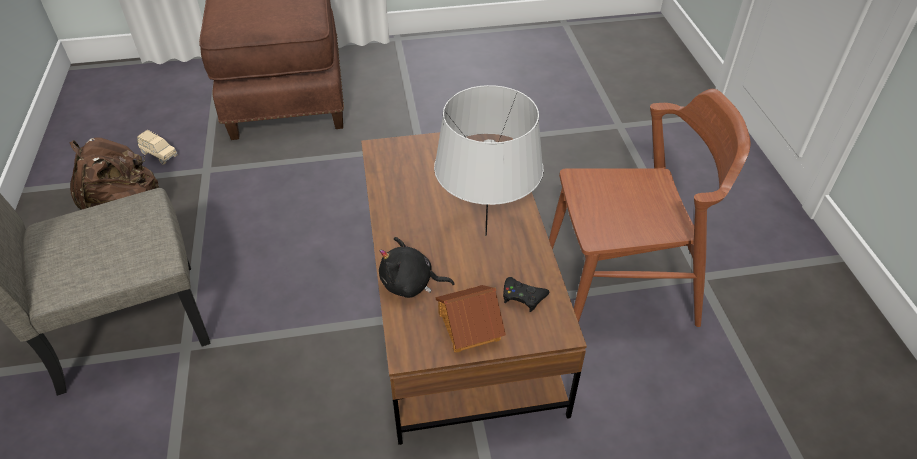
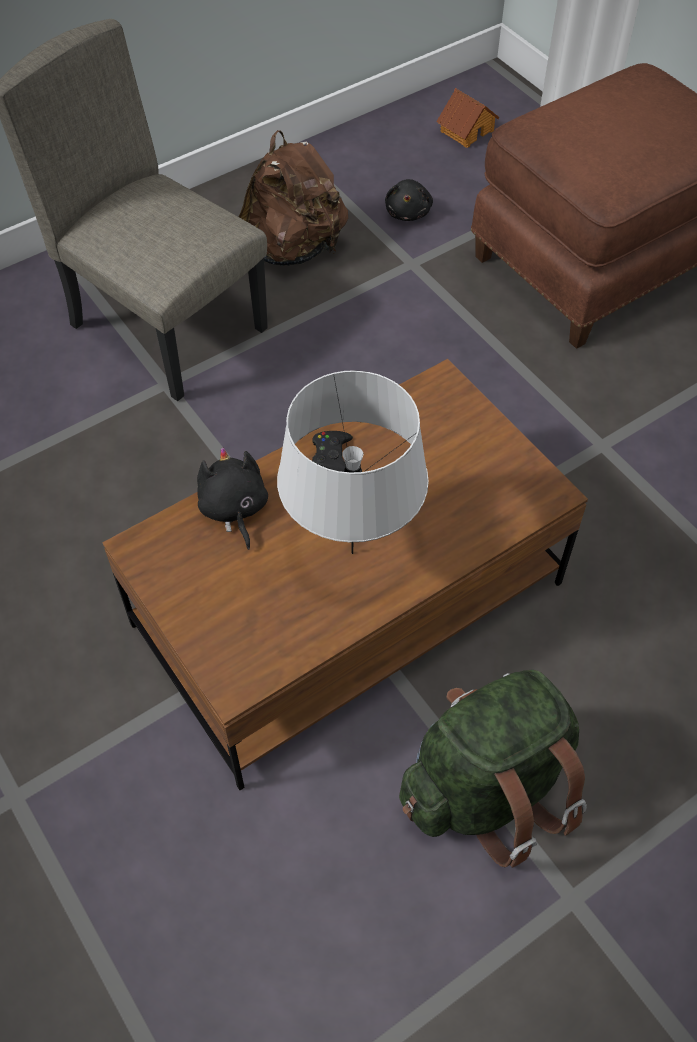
camera: 65 degrees right, 10 degrees up
(159, 154) = (408, 212): beige toy car -> black plush toy
(468, 326) = (198, 589): toy house -> toy house (466, 130)
(523, 296) = (269, 629): black game controller -> black game controller (332, 457)
(620, 286) = (487, 788): brown chair -> green backpack

